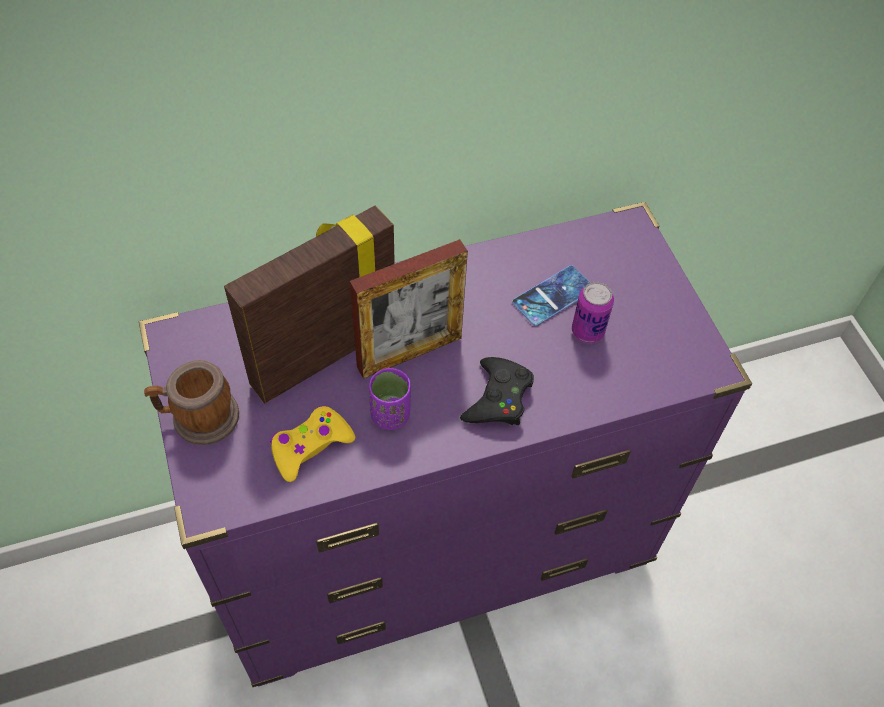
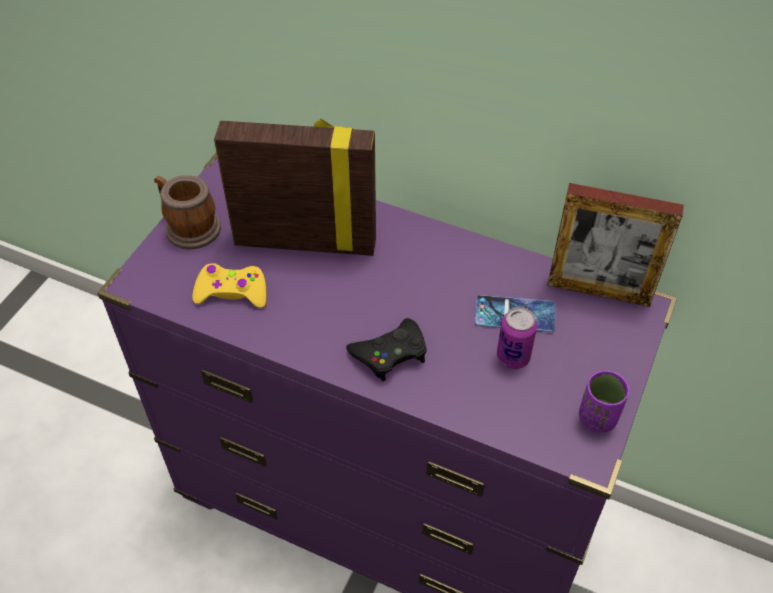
camera: 45 degrees right, 5 degrees down
(390, 415) = (304, 310): purple cup -> purple cup (597, 418)
(409, 352) = (363, 280): picture frame -> picture frame (598, 290)

